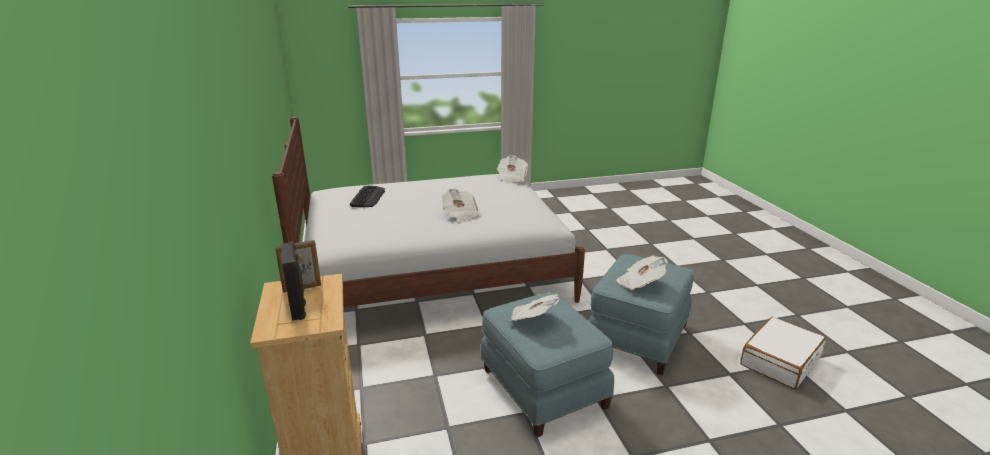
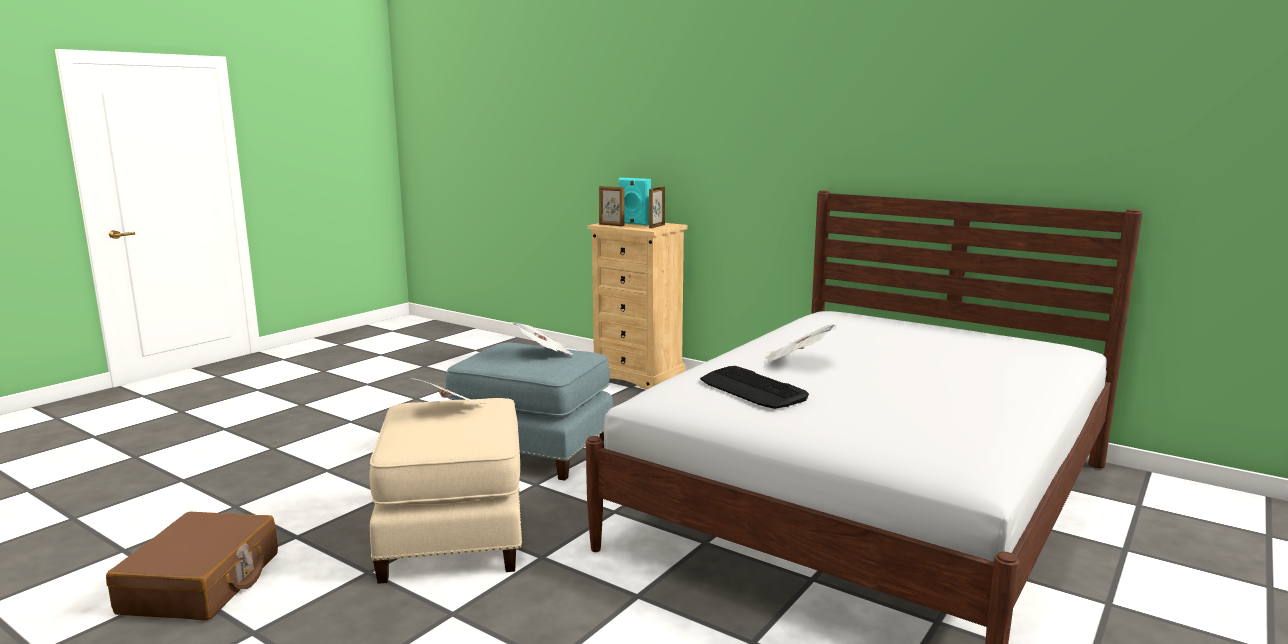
camera: 140 degrees right, 10 degrees down
(299, 307) = (634, 224): black speaker -> turquoise speaker
(325, 315) = (611, 225): none -> picture frame
(368, 197) = (978, 348): keyboard -> keyboard (752, 389)
(512, 178) = (925, 453): newspaper -> none
(637, 337) = (455, 534): blue ottoman -> beige ottoman
(779, 361) = (202, 583): white suitcase -> brown suitcase

